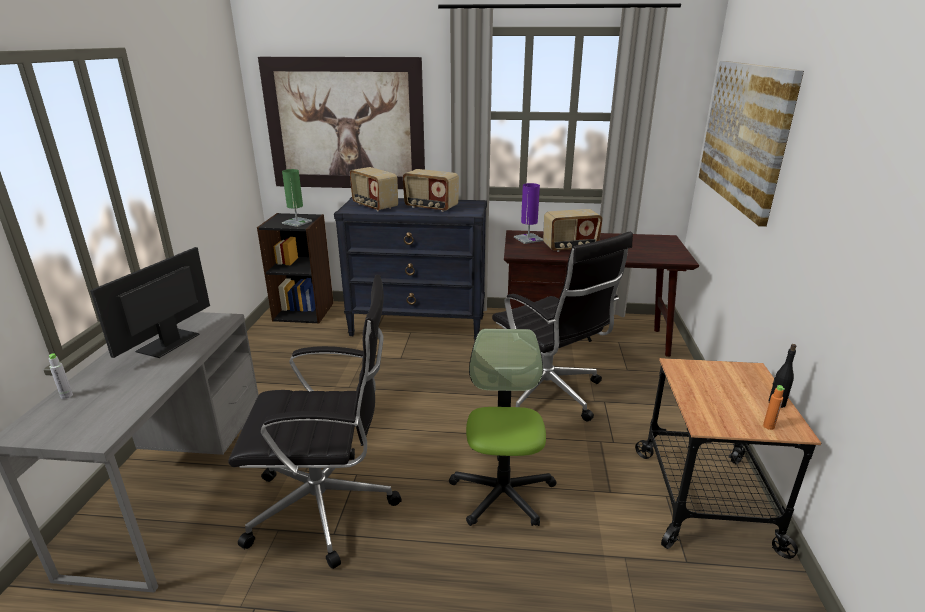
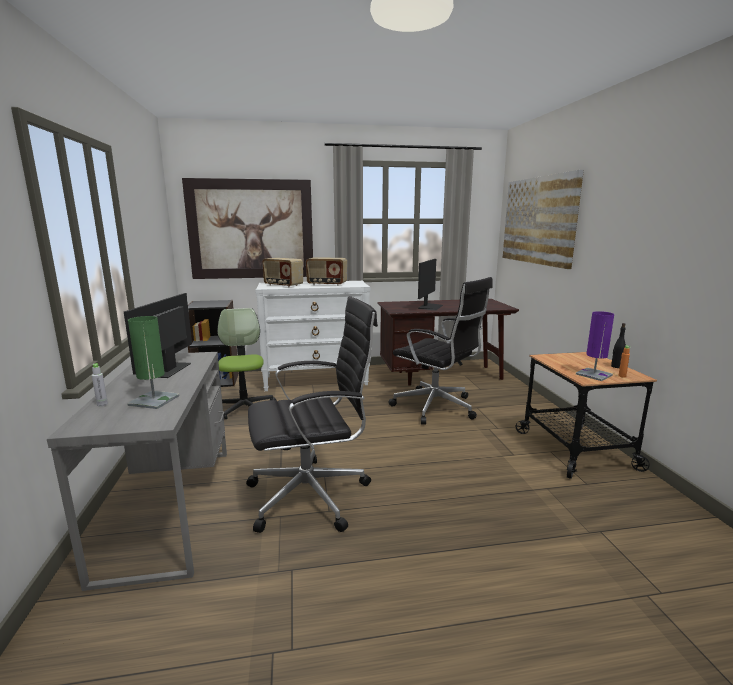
camera: 15 degrees left, 10 degrees down
(297, 222) = (215, 304): green table lamp -> green table lamp (154, 400)
(418, 326) = (316, 380): black dresser -> white dresser
(502, 493) = (441, 466): office chair -> office chair (244, 408)
(528, 239) = (397, 304): purple table lamp -> purple table lamp (594, 375)
(570, 247) = (430, 307): radio -> monitor

